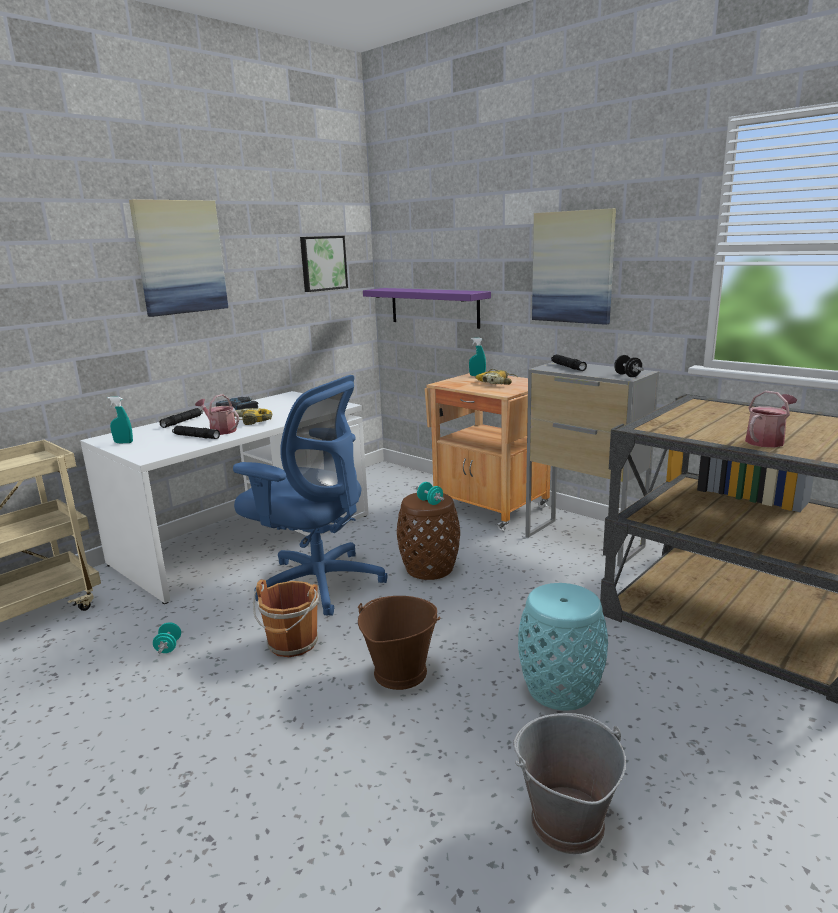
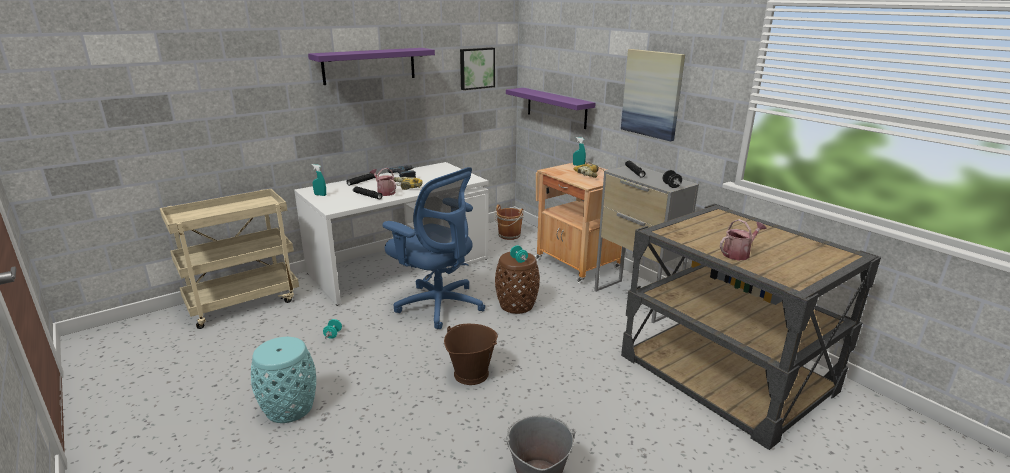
camera: 10 degrees right, 5 degrees up
(180, 257) = (369, 65): picture -> purple shelf
(292, 644) = (409, 345): brown bucket -> brown bucket (509, 236)
(560, 689) = (570, 401): turquoise stool -> turquoise stool (289, 408)

